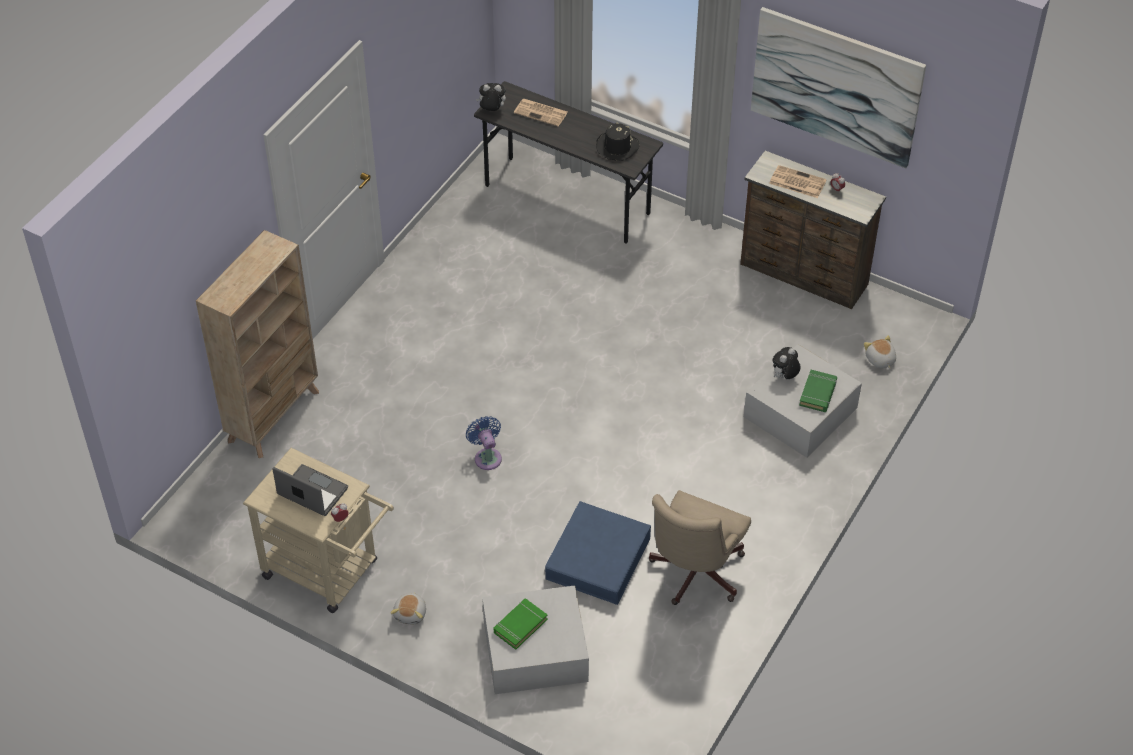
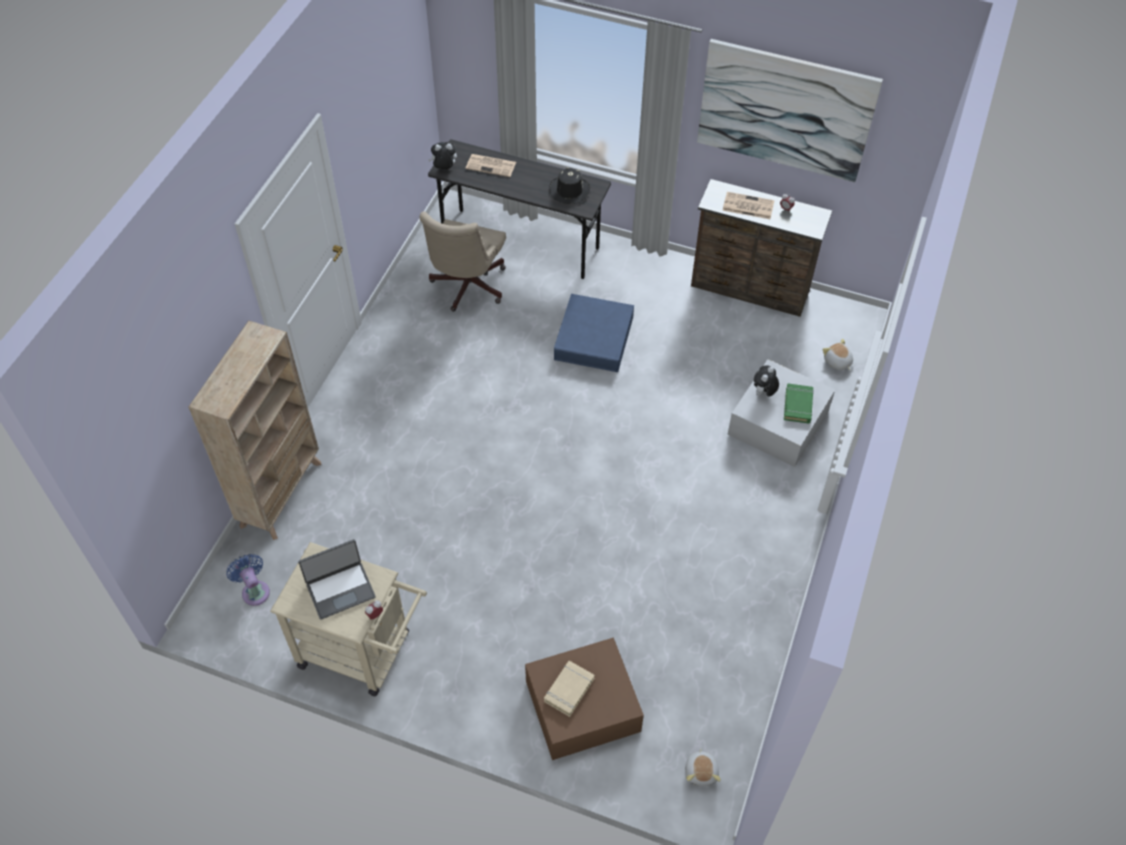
camera: 10 degrees left, 5 degrees up
(312, 492) = (340, 589): laptop -> laptop turned 135 degrees clockwise
(411, 613) = (453, 684): plush toy -> plush toy (701, 772)
(487, 456) = (496, 507): blue fan -> blue fan (254, 590)
(520, 626) = (568, 690): green book -> beige book
(535, 651) = (582, 706): white storage box -> brown storage box
(598, 558) = (623, 598): blue storage box -> blue storage box (594, 338)
(693, 575) = (717, 602): beige office chair -> beige office chair (466, 288)

